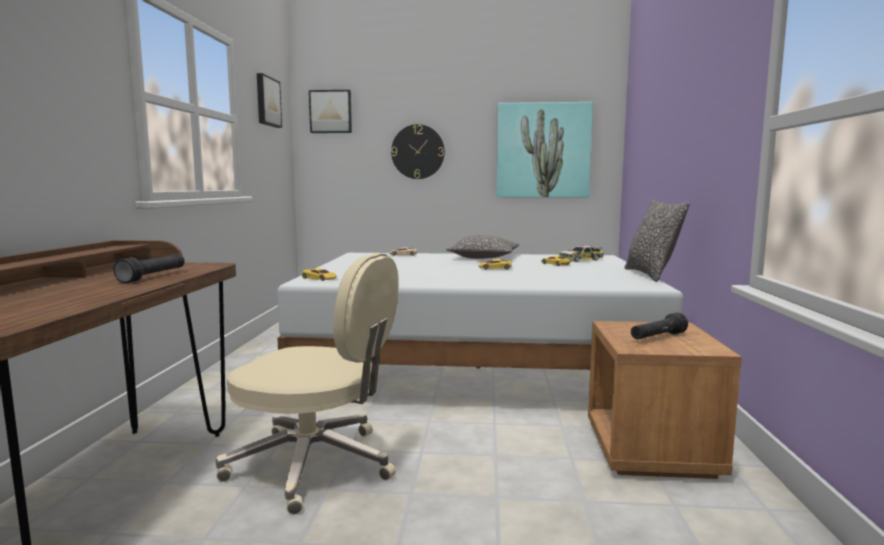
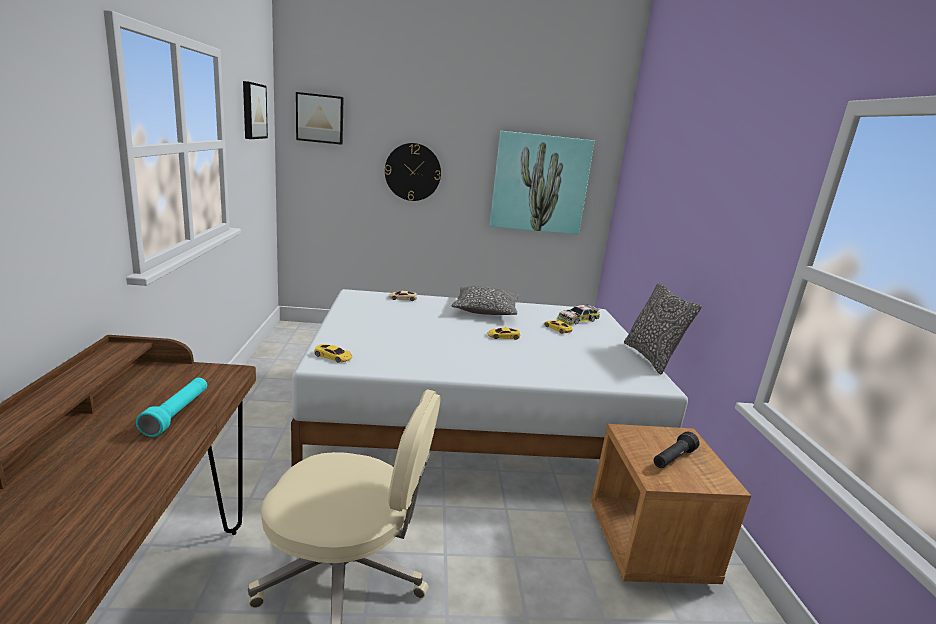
camera: 10 degrees left, 10 degrees up
(154, 277) = (177, 414): black flashlight -> turquoise flashlight

